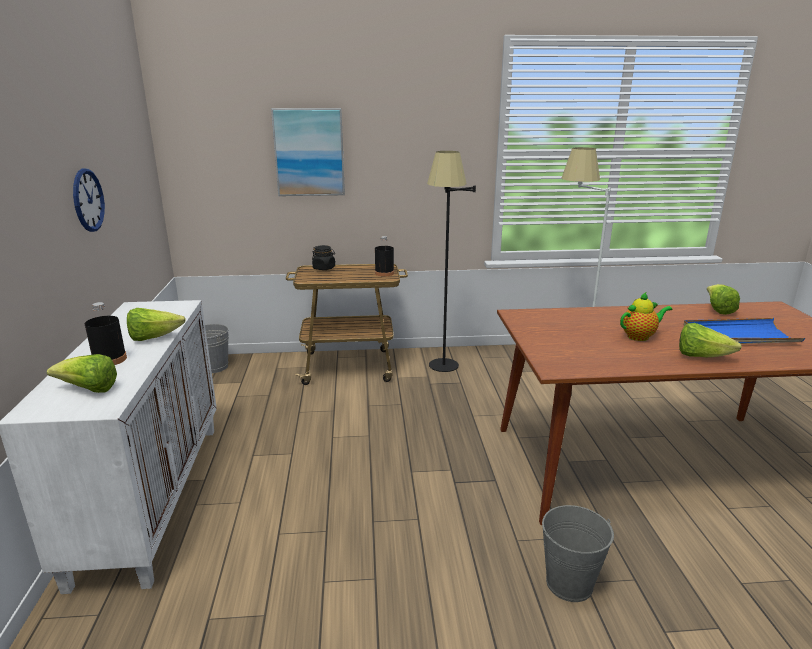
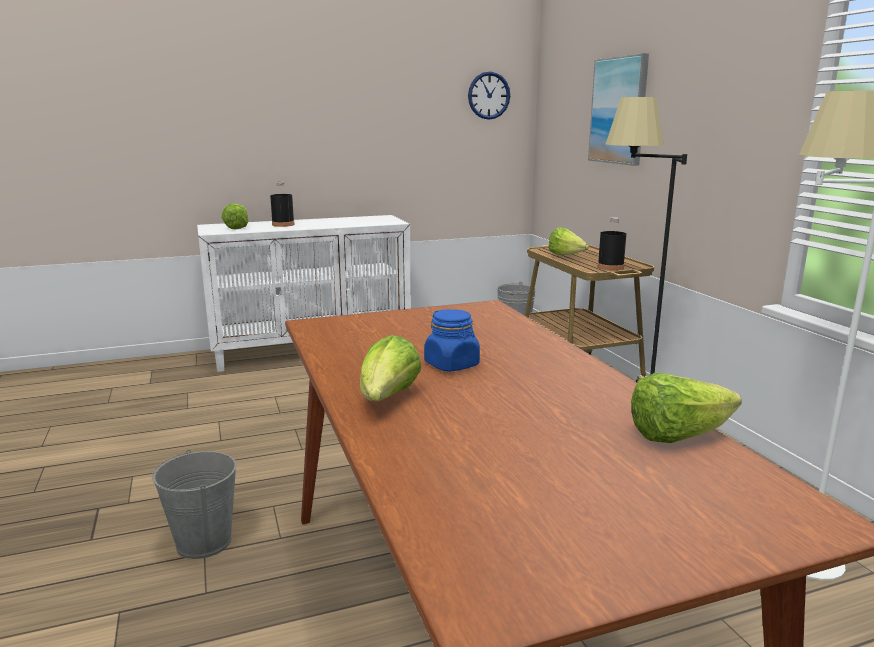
camera: 75 degrees right, 5 degrees down
(88, 200) = (376, 127): wall clock -> wall clock (489, 95)
(154, 338) = (323, 225): lettuce -> lettuce (566, 256)
(324, 268) = (588, 249): black jar -> none
(640, 336) = (452, 365): teapot -> blue jar
(739, 336) = (517, 440): blue tray -> none

